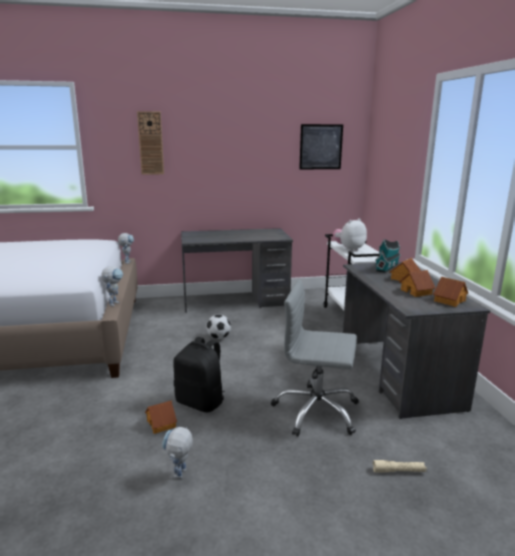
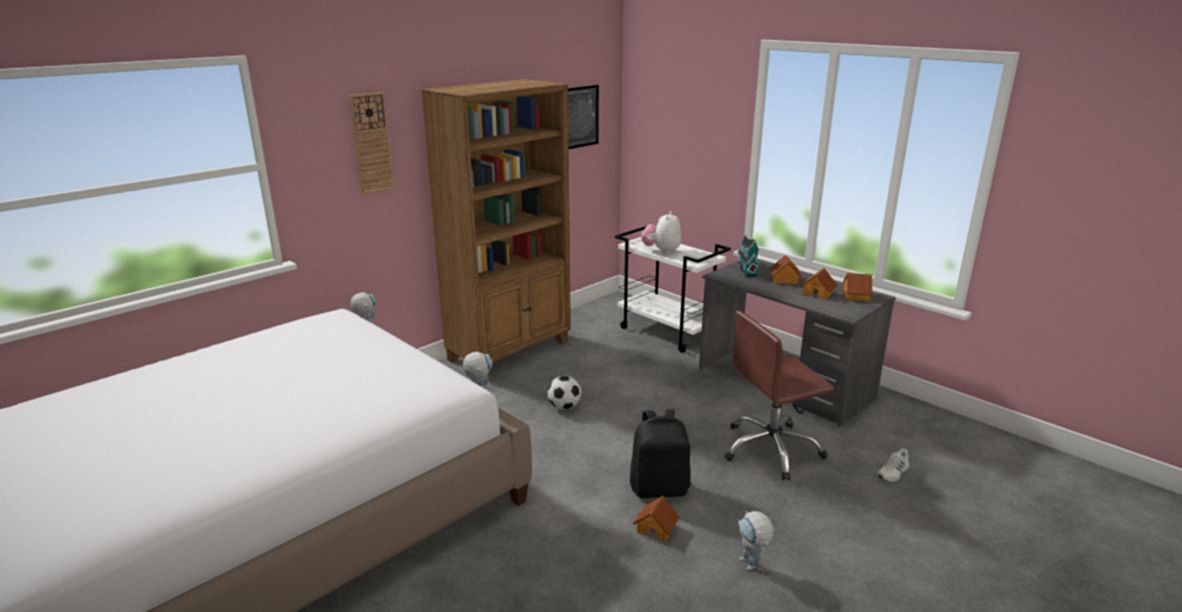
camera: 35 degrees left, 5 degrees up
(235, 301) = (510, 351): grey desk -> brown bookcase
(316, 411) = (771, 450): grey office chair -> brown office chair
(398, 471) = (893, 473): beige flashlight -> white shoe

